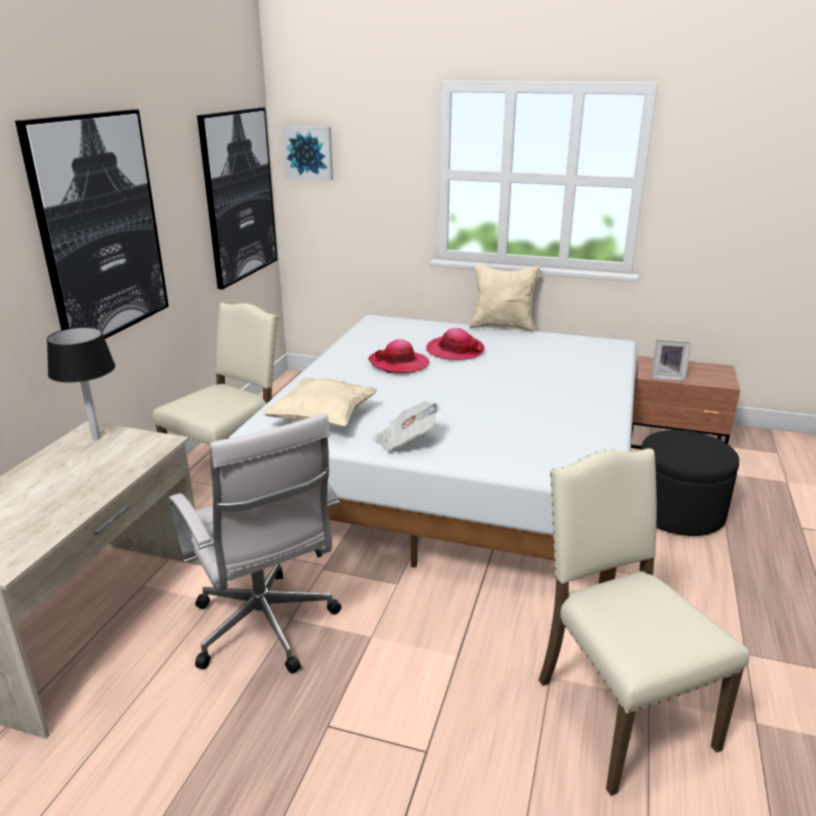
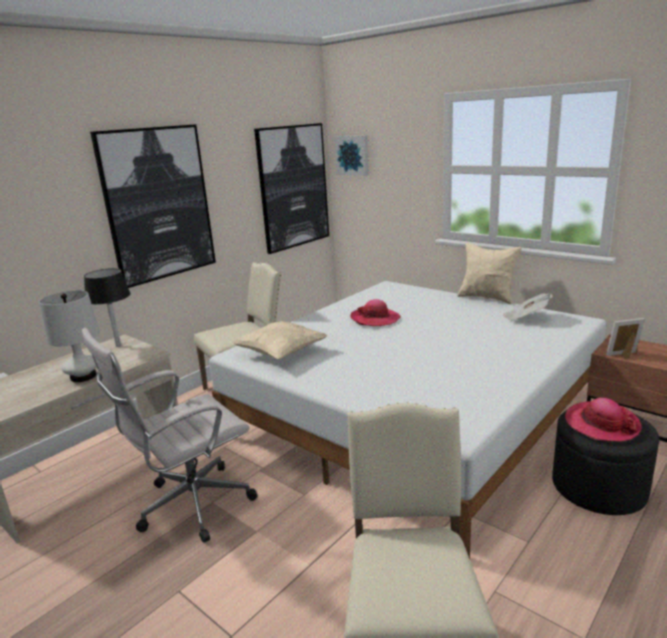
camera: 25 degrees right, 5 degrees down
(90, 487) = (83, 376): none -> white table lamp
(266, 630) = (190, 506): white office chair -> white office chair turned 60 degrees clockwise
(405, 441) = (325, 378): newspaper -> newspaper (525, 318)
(455, 350) = (429, 313): hat -> hat (601, 424)
(667, 377) = (624, 356): picture frame -> picture frame turned 135 degrees clockwise

